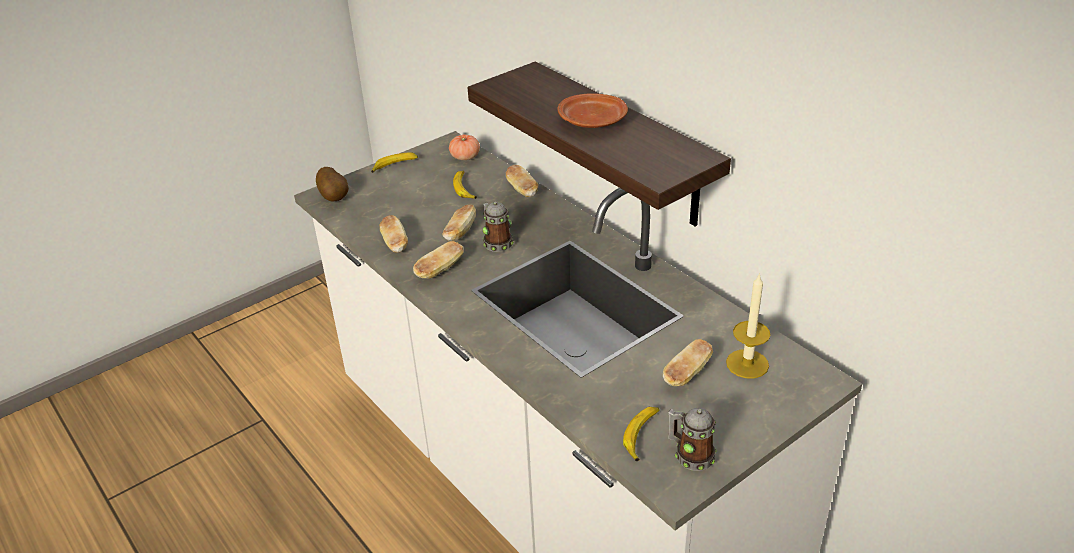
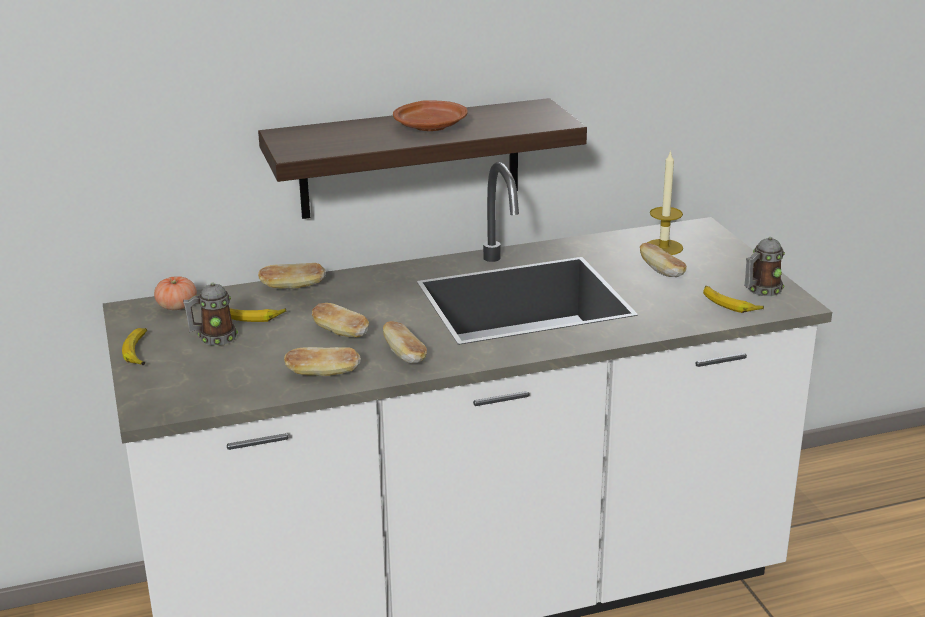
camera: 70 degrees left, 10 degrees down
(335, 197) = (166, 401): potato -> none
(496, 242) = (381, 317): mug -> mug (213, 338)

